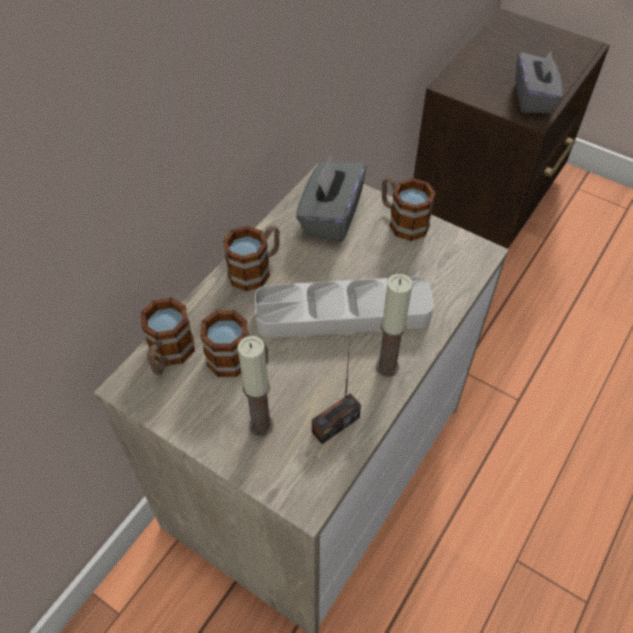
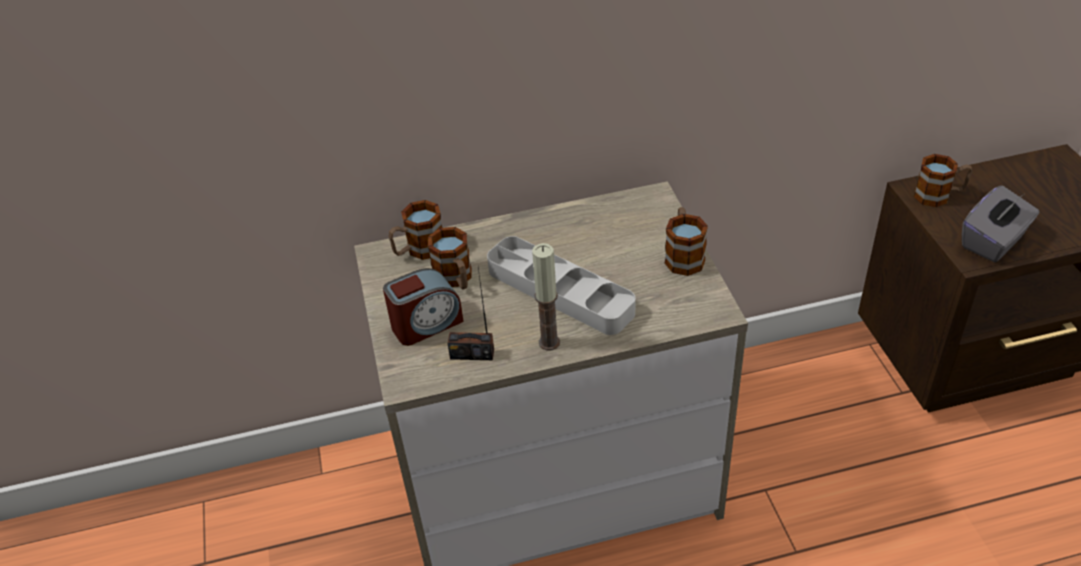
camera: 45 degrees right, 10 degrees down
(256, 269) = (534, 229): mug -> mug (939, 195)
(261, 425) = (426, 324): candle -> alarm clock
(330, 216) = (630, 223): grey tissue box -> none

